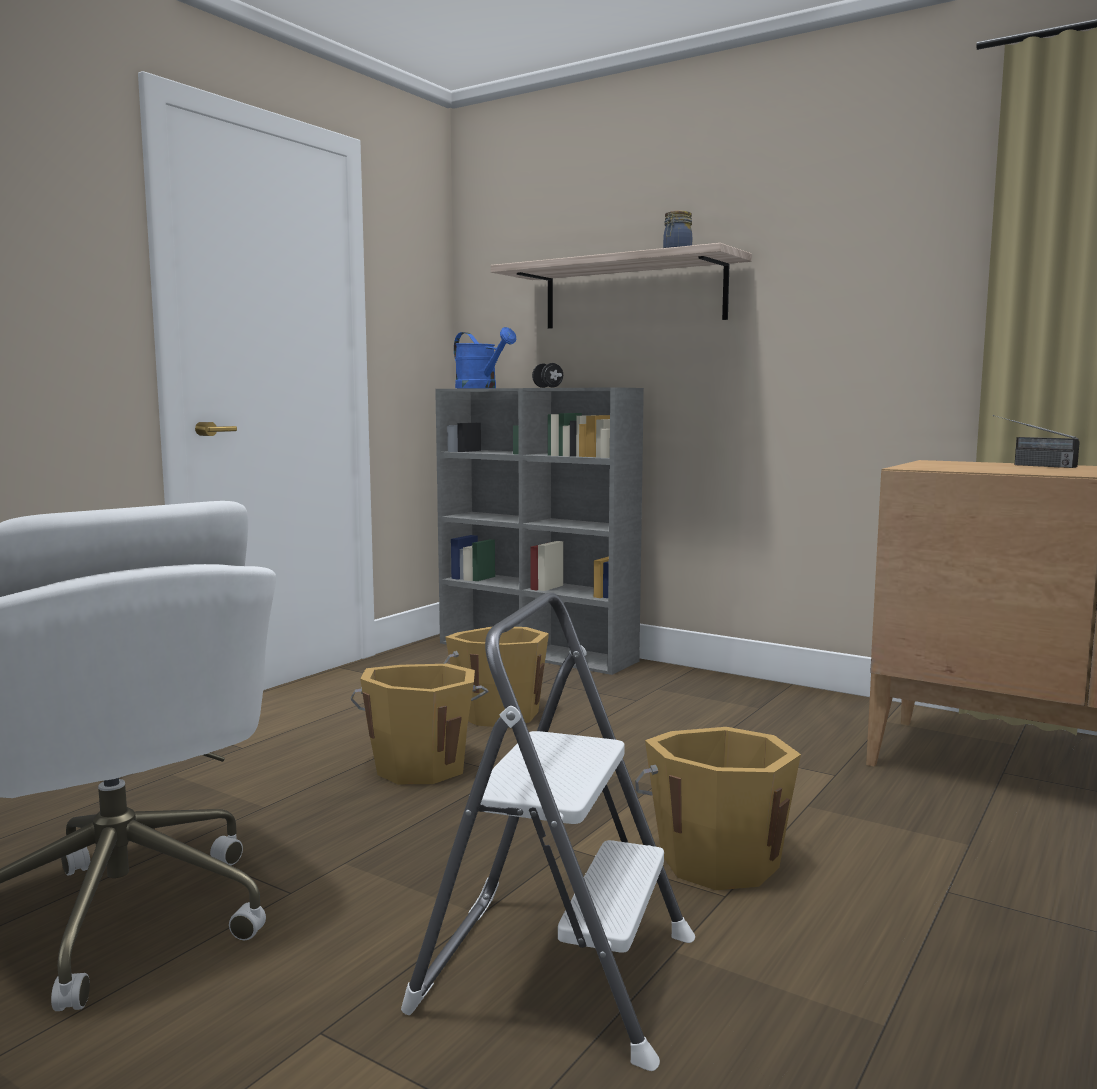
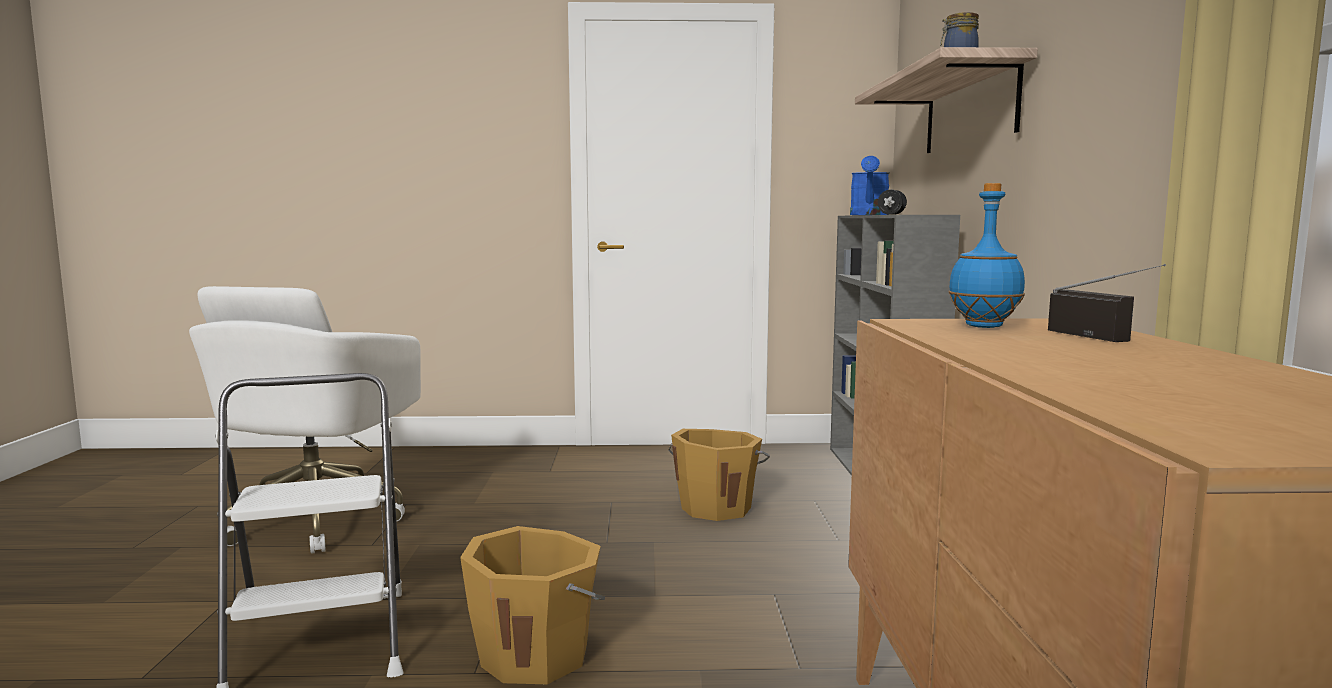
camera: 55 degrees right, 0 degrees up
(421, 766) = (584, 517): orange bucket -> none
(953, 466) = (984, 326): none -> blue bottle
(1029, 465) = (1107, 339): radio -> radio turned 150 degrees clockwise

